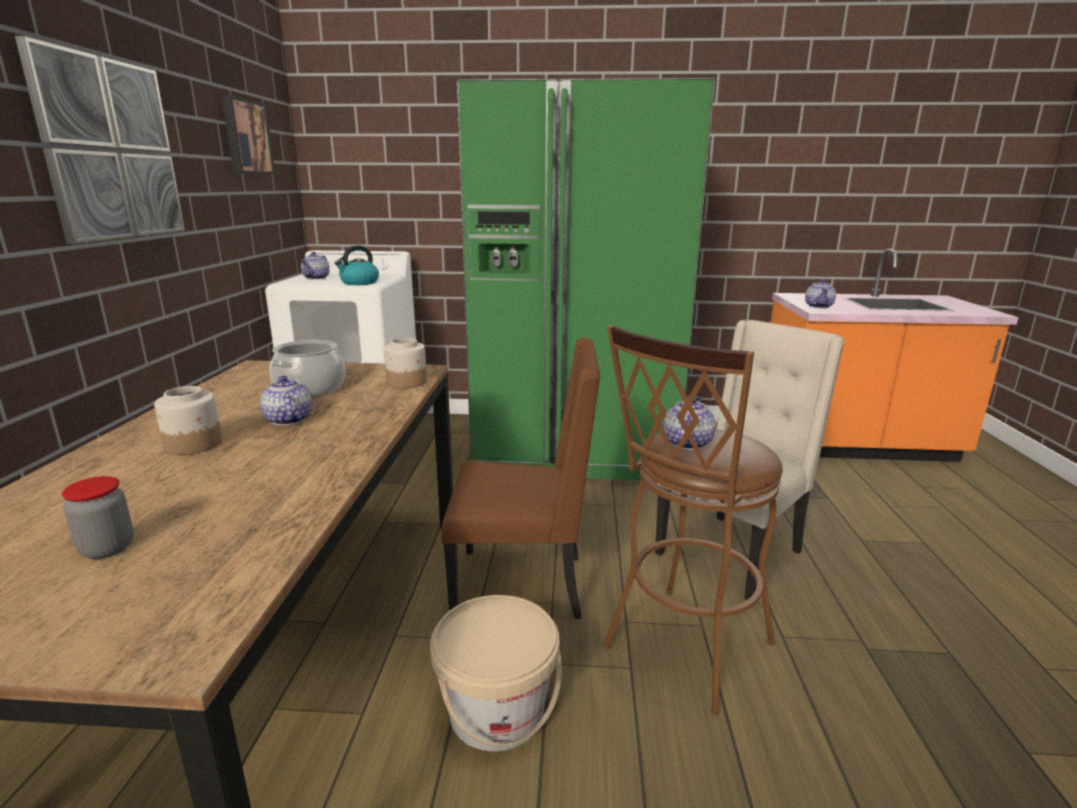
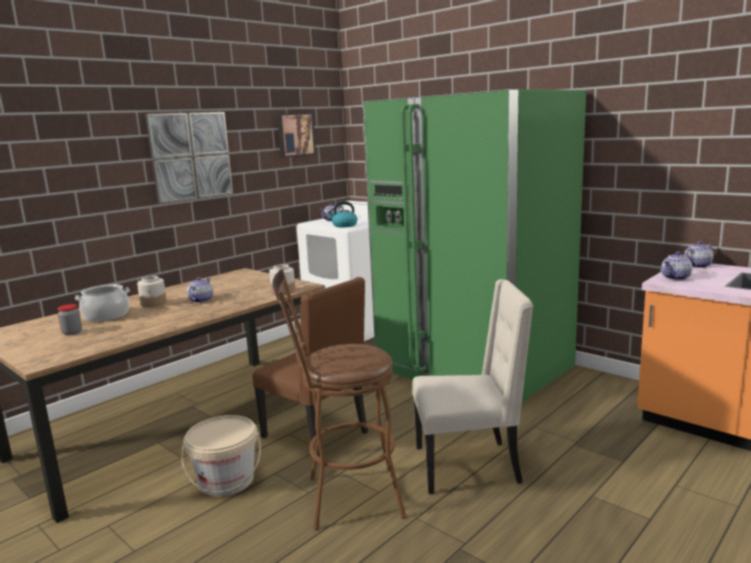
camera: 40 degrees right, 5 degrees down
(310, 388) = (238, 287): cooking pot -> cooking pot (106, 316)
(686, 443) = (336, 350): teapot -> teapot (697, 266)

